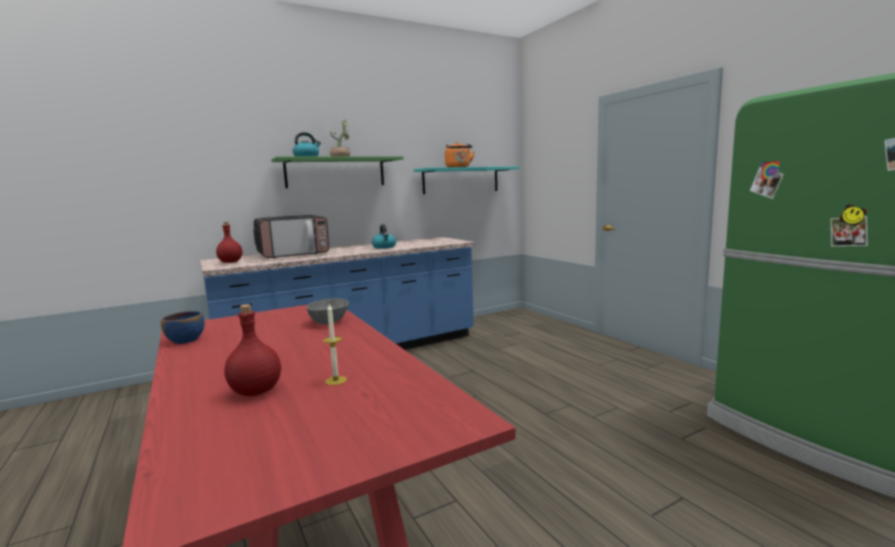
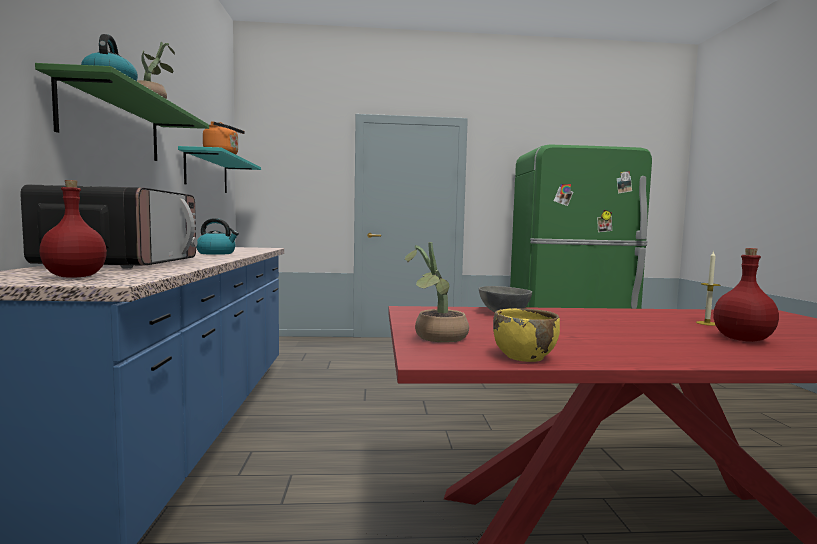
camera: 65 degrees left, 5 degrees down
(186, 340) = (524, 356): blue bowl -> yellow bowl
(230, 321) = (436, 338): none -> potted plant

